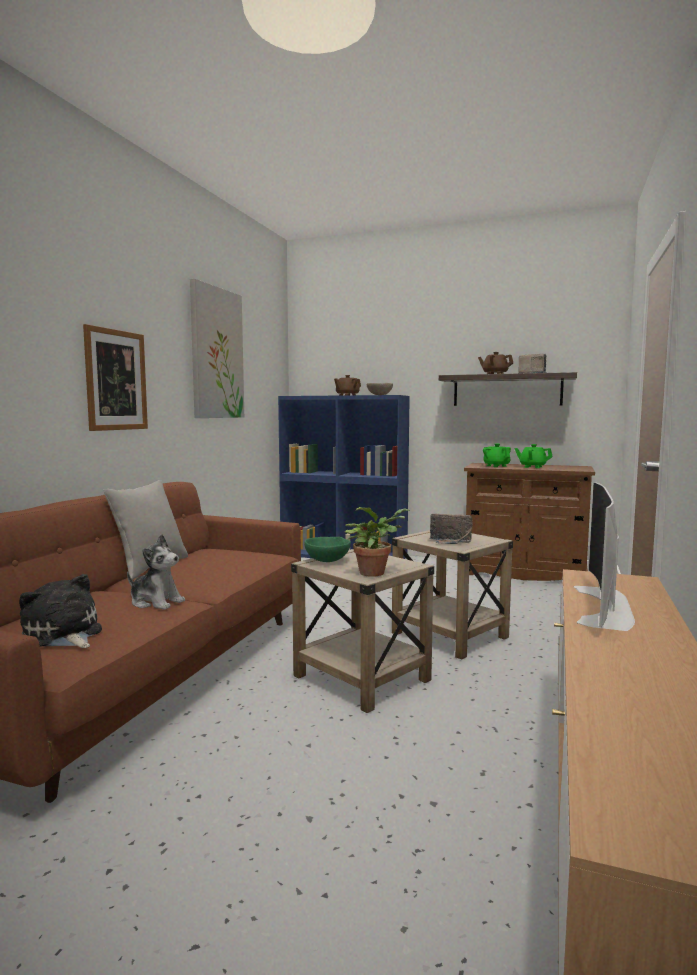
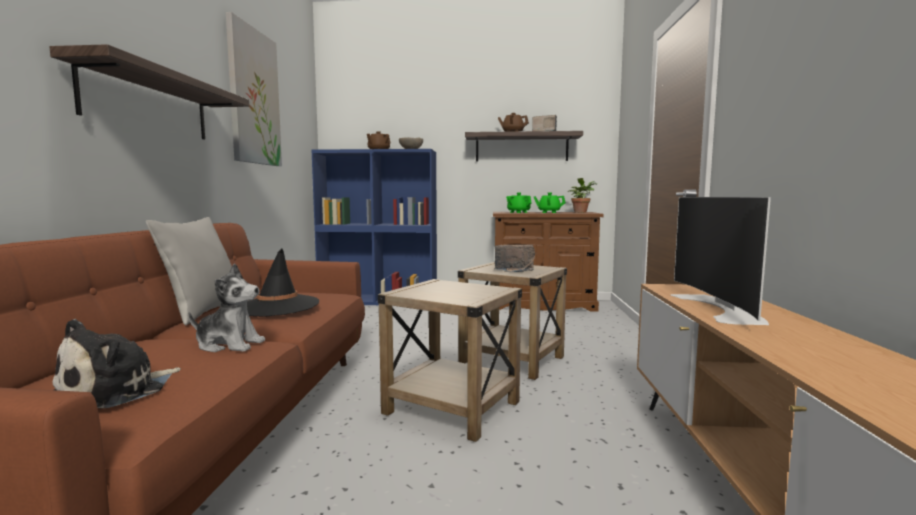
camera: 15 degrees left, 0 degrees up
(63, 635) = (117, 391): plush toy -> plush toy turned 90 degrees counterclockwise
(116, 380) = (149, 104): picture -> shelf
(211, 567) = (278, 306): none -> black hat
(327, 561) = (415, 290): green bowl -> none
(374, 572) = (472, 296): potted plant -> potted plant (580, 212)

